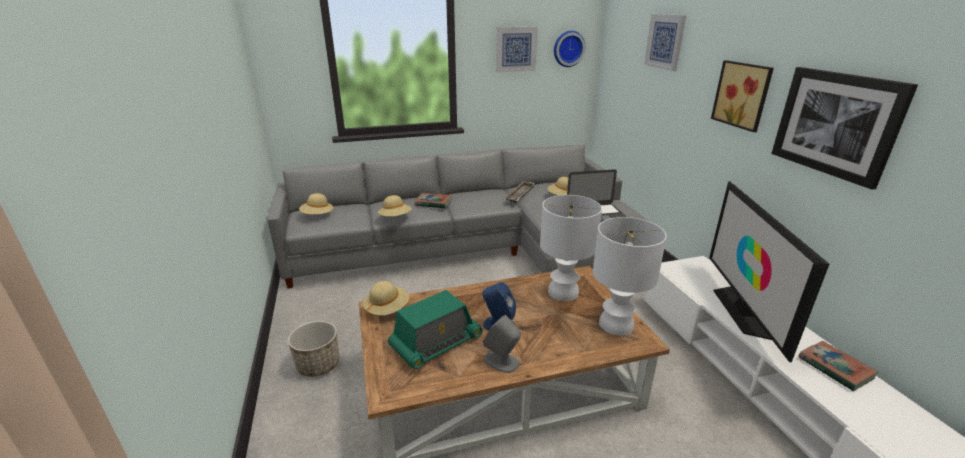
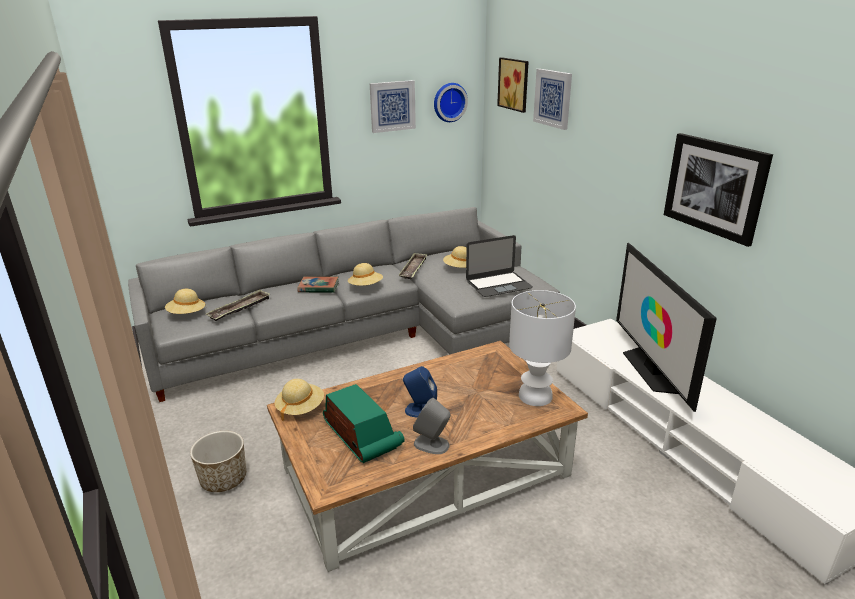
camera: 10 degrees left, 0 degrees up
(362, 215) = (239, 309): none -> tray
(395, 217) = (280, 308): beige hat -> beige hat (366, 286)
(436, 343) = (362, 435): radio -> radio turned 75 degrees counterclockwise
(564, 292) = (479, 370): white table lamp -> none
(743, 95) = (633, 157): picture -> picture (515, 84)
(835, 368) = (733, 412): book -> none

